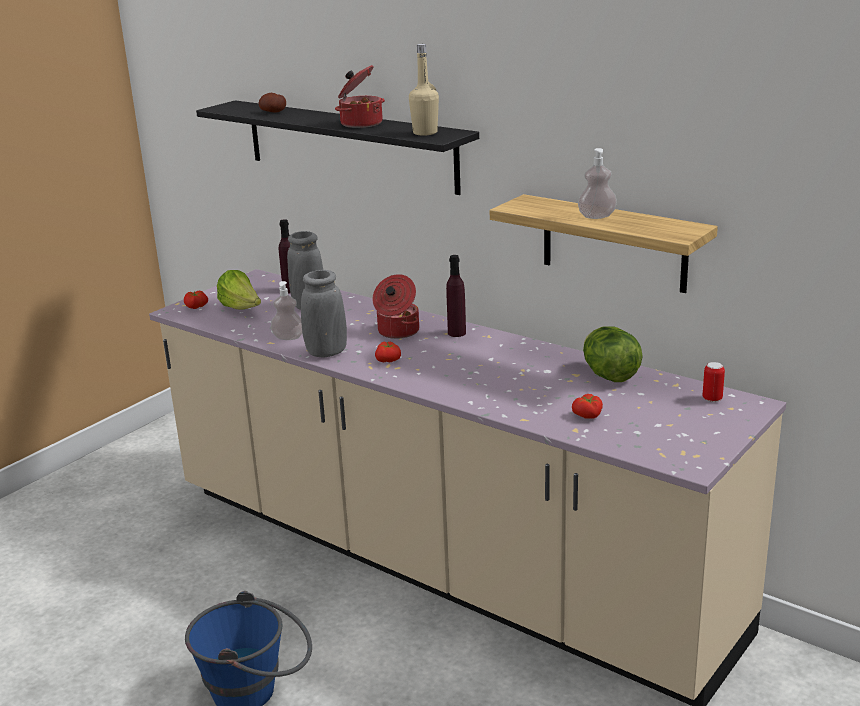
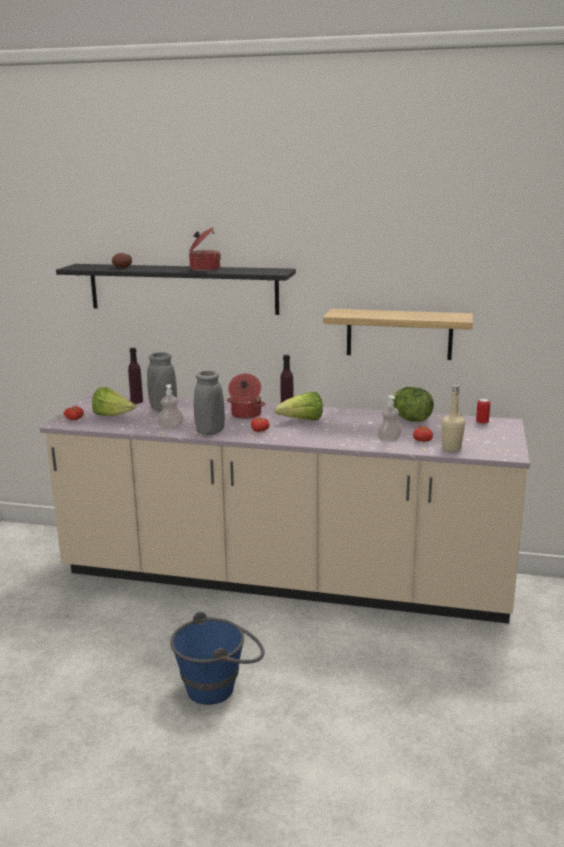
camera: 25 degrees left, 5 degrees down
(425, 133) = (261, 270): beige bottle -> beige bottle (451, 448)
(458, 353) = (302, 421): none -> lettuce
(597, 216) = (396, 314): soap dispenser -> soap dispenser (389, 440)

